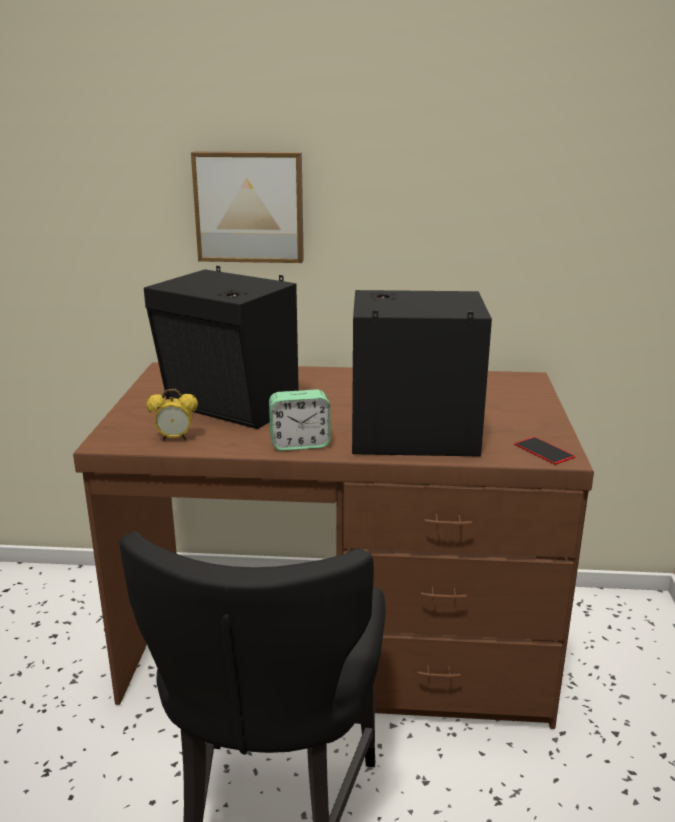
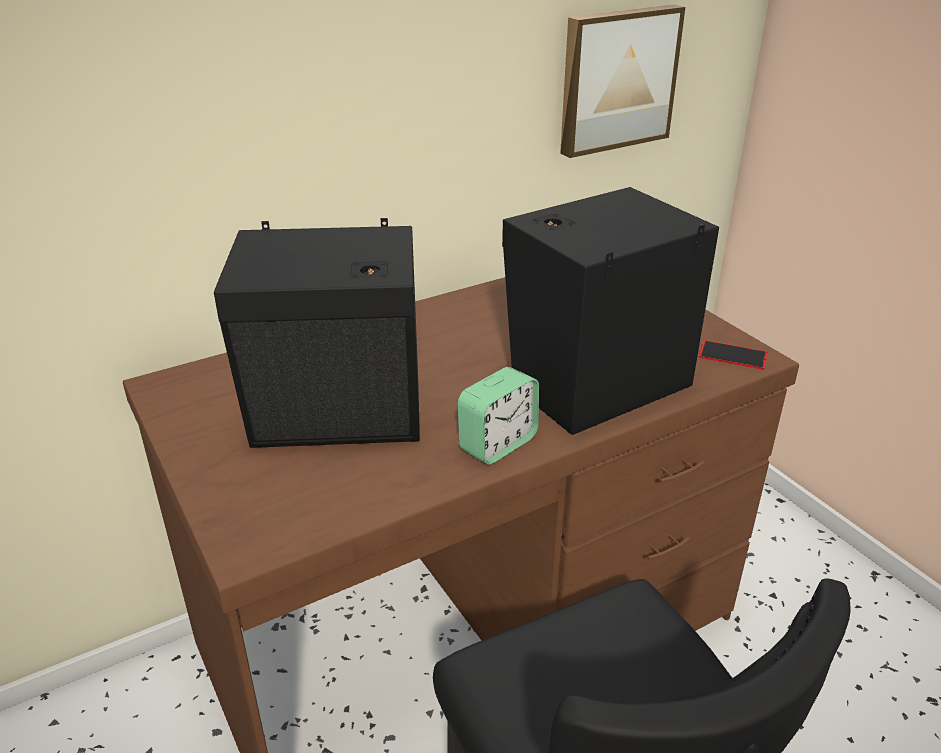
camera: 35 degrees left, 10 degrees up
(175, 438) = (335, 500): alarm clock -> none
(250, 206) = (241, 114): picture -> picture (616, 79)

